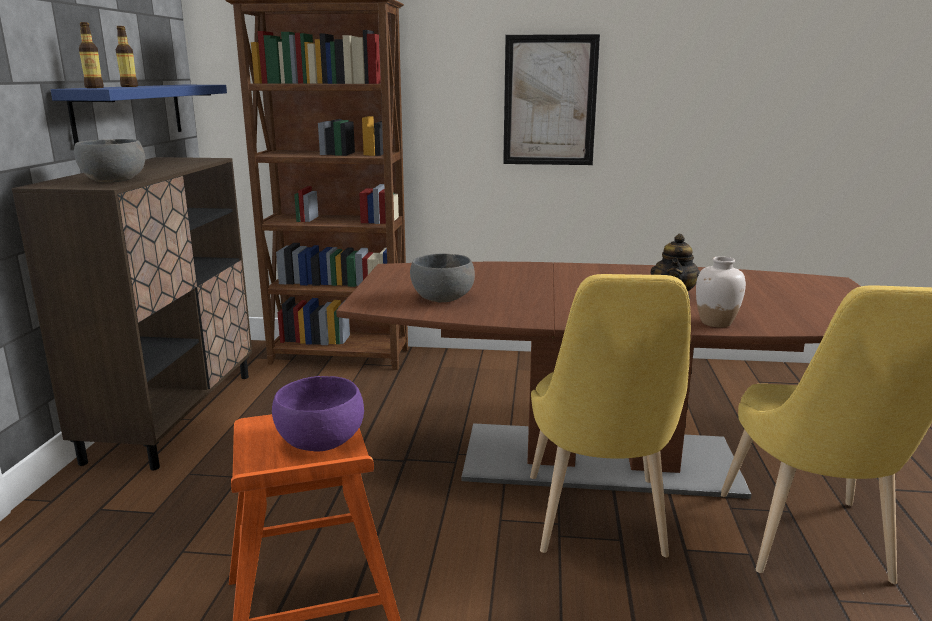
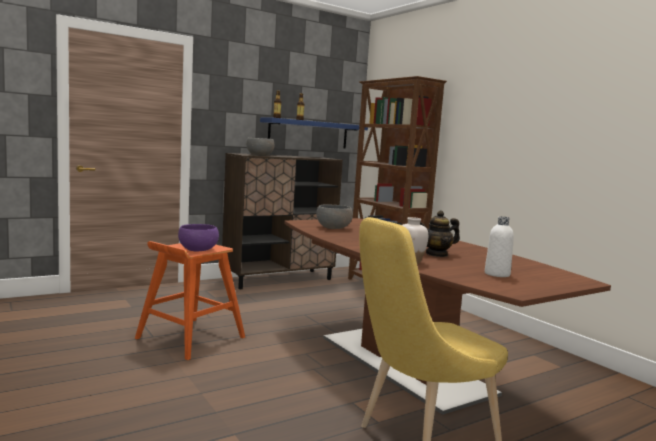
camera: 50 degrees right, 10 degrees down
(550, 101) = (519, 141): picture -> none
(597, 523) = (339, 375): yellow chair -> none
(796, 303) = (497, 274): none -> white bottle

